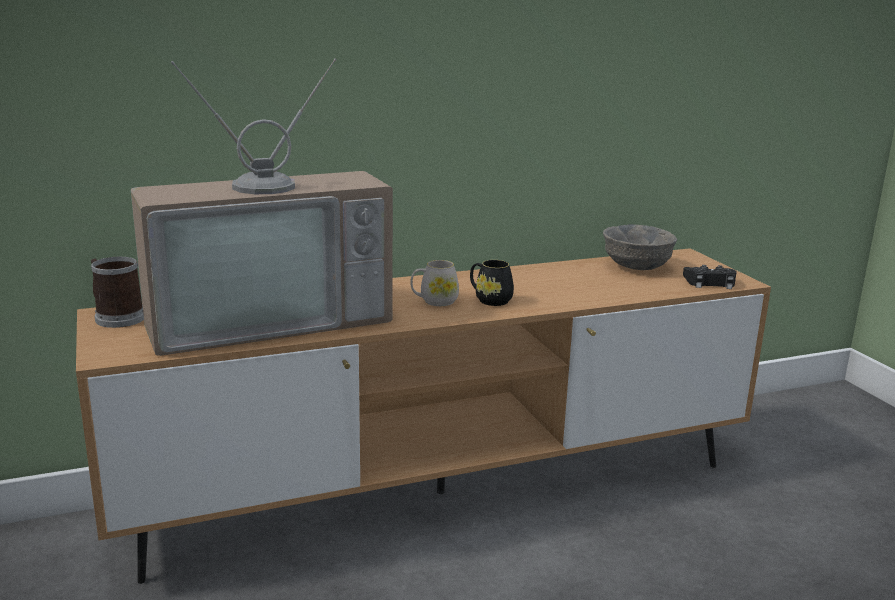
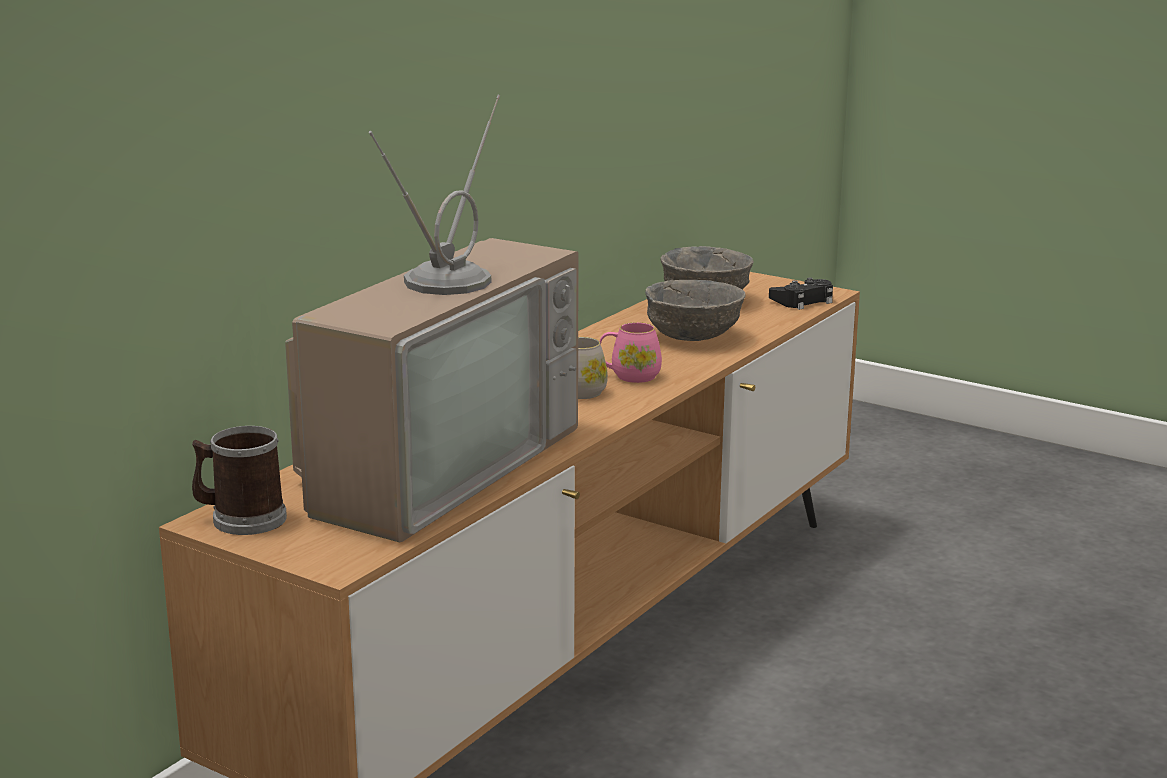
camera: 35 degrees left, 0 degrees up
(489, 299) = (629, 376): black mug -> pink mug
(580, 287) = (692, 337): none -> grey bowl

